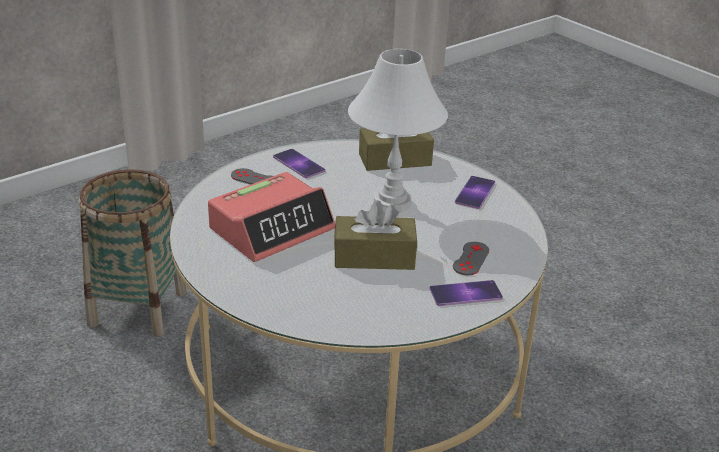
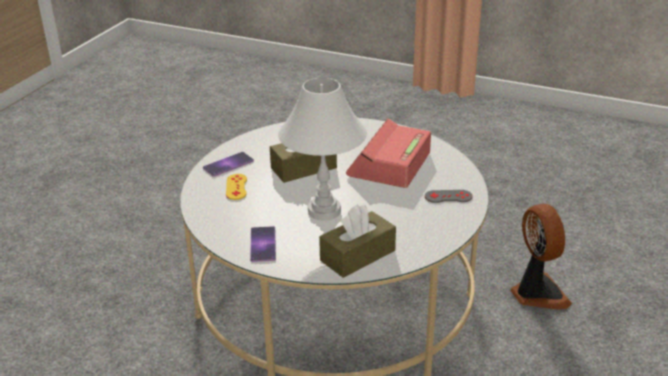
camera: 155 degrees right, 0 degrees up
(138, 308) = (537, 293): basket -> fan
(299, 164) = (433, 222): phone -> none
(471, 259) = (236, 187): grey game controller -> yellow game controller

